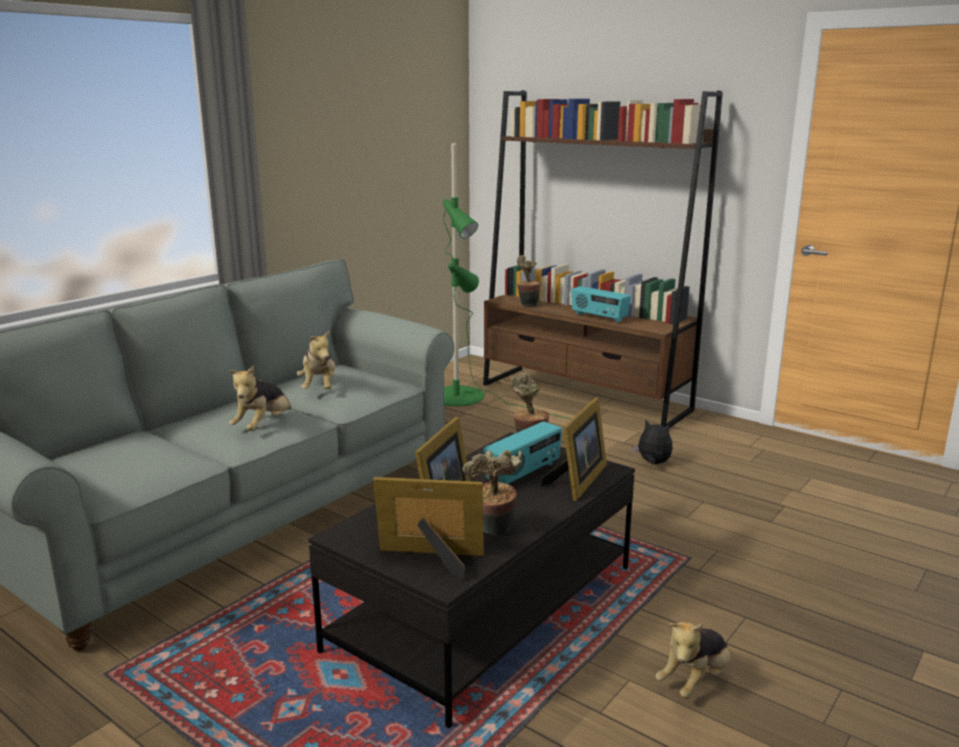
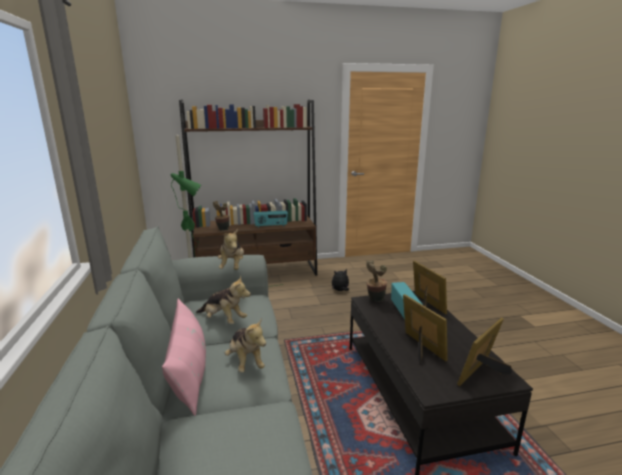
camera: 50 degrees left, 0 degrees up
(215, 412) = (189, 372): none -> pink pillow
(494, 532) = (463, 345): potted plant -> none
(695, 681) = (513, 367): plush toy -> plush toy (232, 267)

